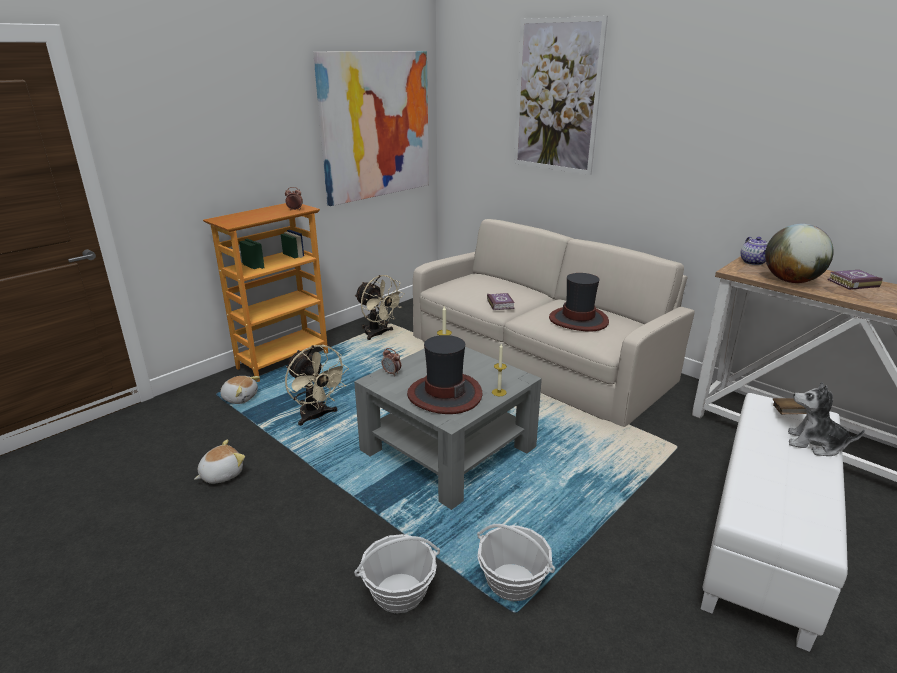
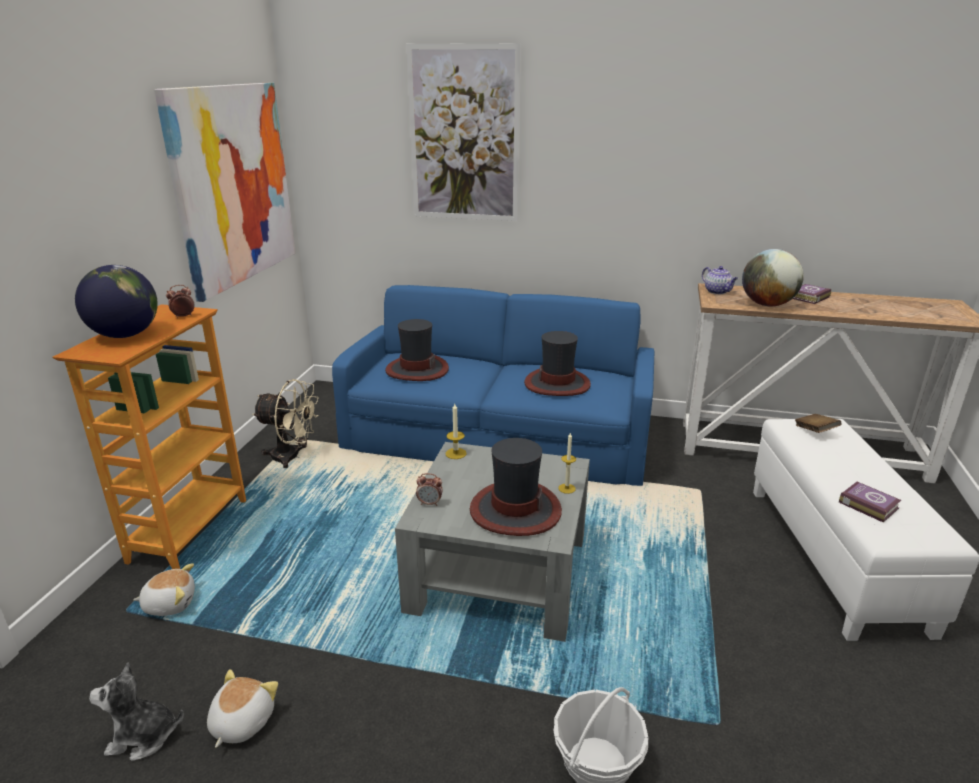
camera: 30 degrees left, 0 degrees up
(251, 215) = (125, 335): none -> globe
(316, 417) = (306, 591): beige fan -> none
(478, 287) = (416, 369): none -> hat
(500, 304) = (461, 384): book -> book (867, 504)
(513, 582) = (689, 693): basket -> none
(539, 356) = (499, 433): beige sofa -> blue sofa
(815, 444) = (857, 452): plush toy -> plush toy (143, 737)

